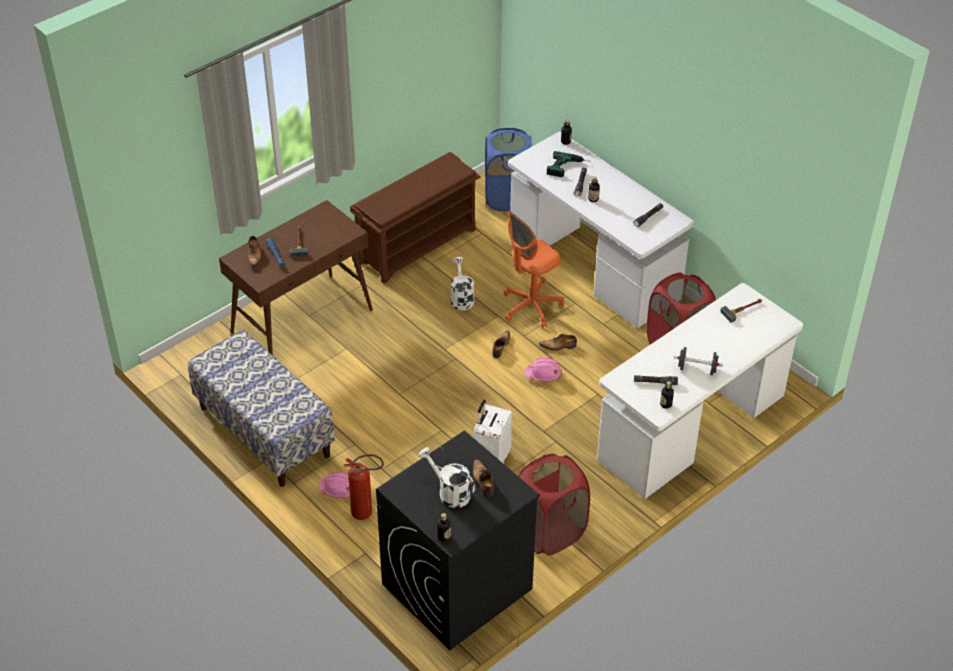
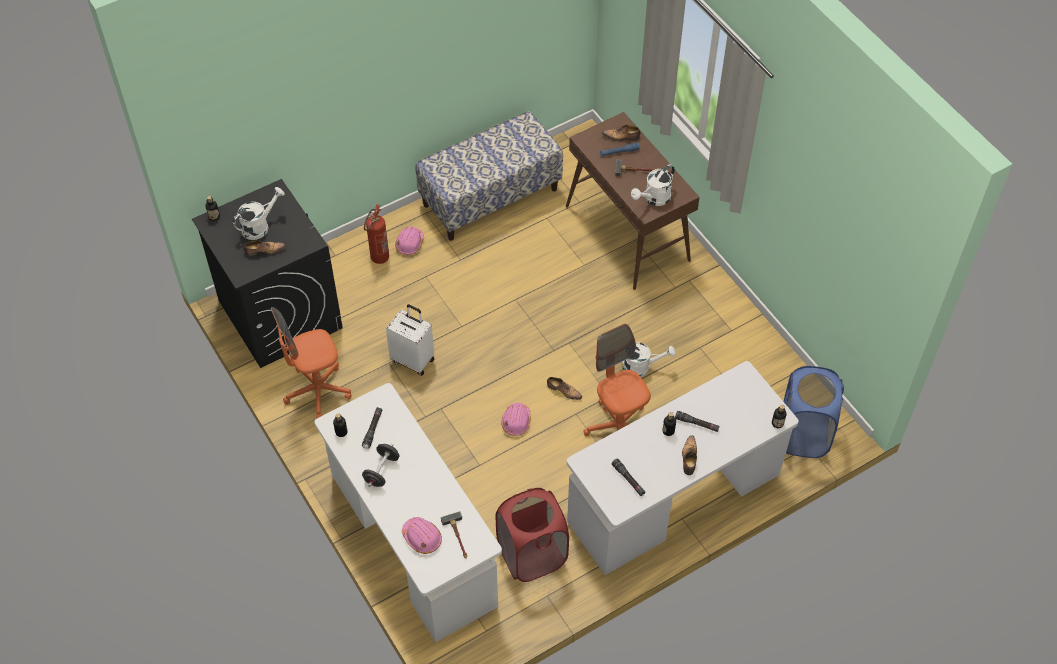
camera: 100 degrees right, 10 degrees up
(334, 227) = (654, 199): none -> white watering can
(417, 245) = (730, 339): brown shoe rack -> none
(549, 532) = (317, 391): red laundry basket -> orange office chair
(558, 346) = (554, 442): shoe -> shoe (689, 458)
(568, 168) = (727, 417): power drill -> none
(752, 332) = (422, 538): none -> pink hard hat

